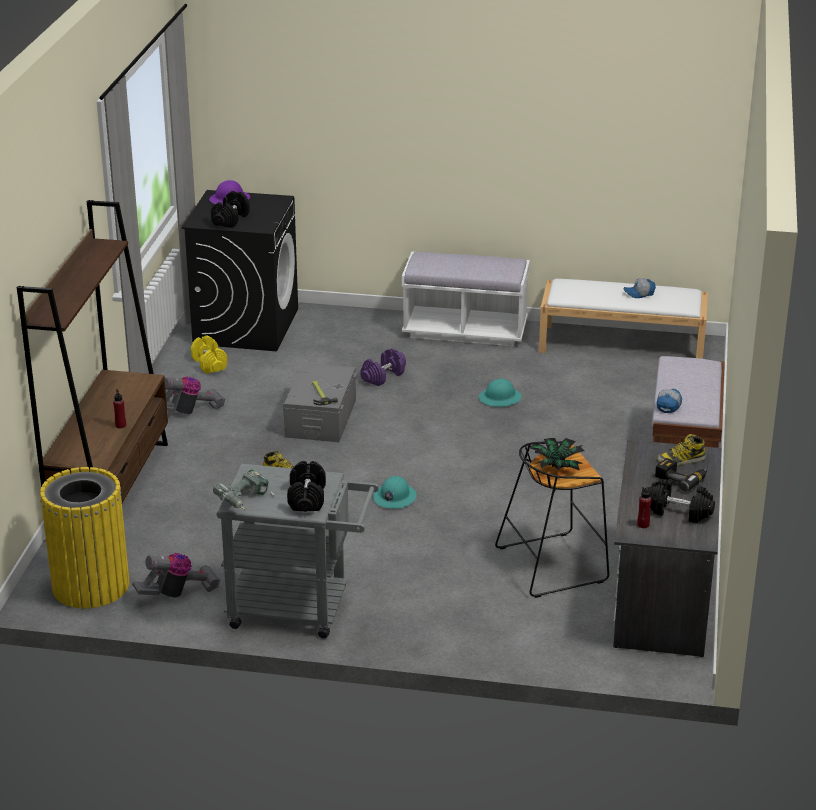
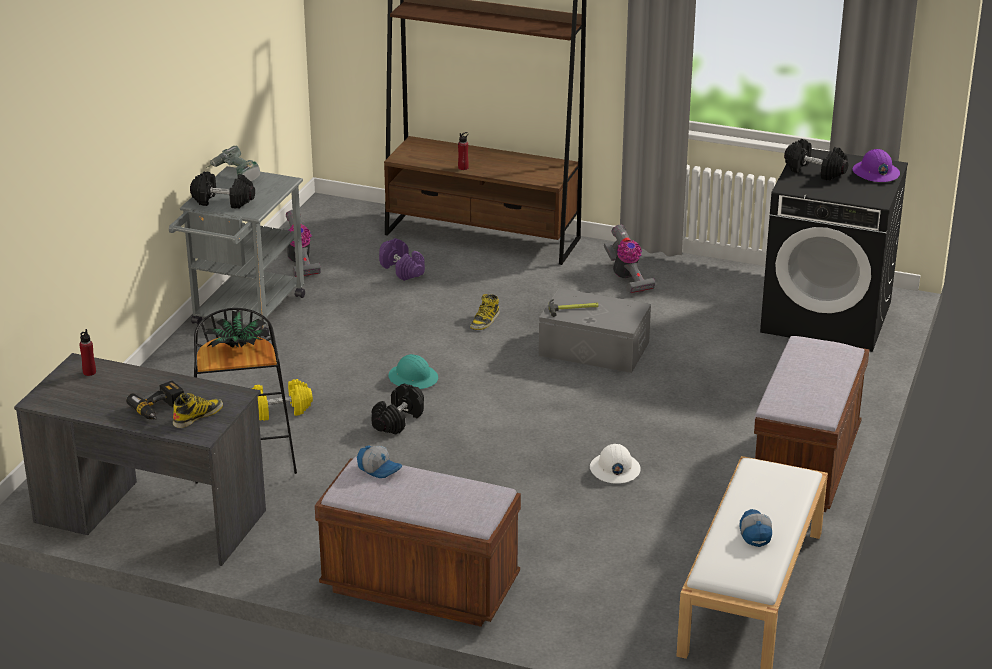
camera: 100 degrees right, 0 degrees up
(90, 585) = (331, 226): yellow trash can -> none
(209, 364) = (733, 292): yellow dumbbell -> yellow dumbbell (279, 411)
(383, 376) = (687, 395): purple dumbbell -> purple dumbbell (402, 270)
(465, 330) = (806, 465): white bench -> brown bench
(500, 398) = (614, 469): turquoise hard hat -> white hard hat
(679, 511) = (99, 397): black dumbbell -> black dumbbell (398, 421)
(681, 460) = (198, 416): boot -> boot turned 45 degrees clockwise

